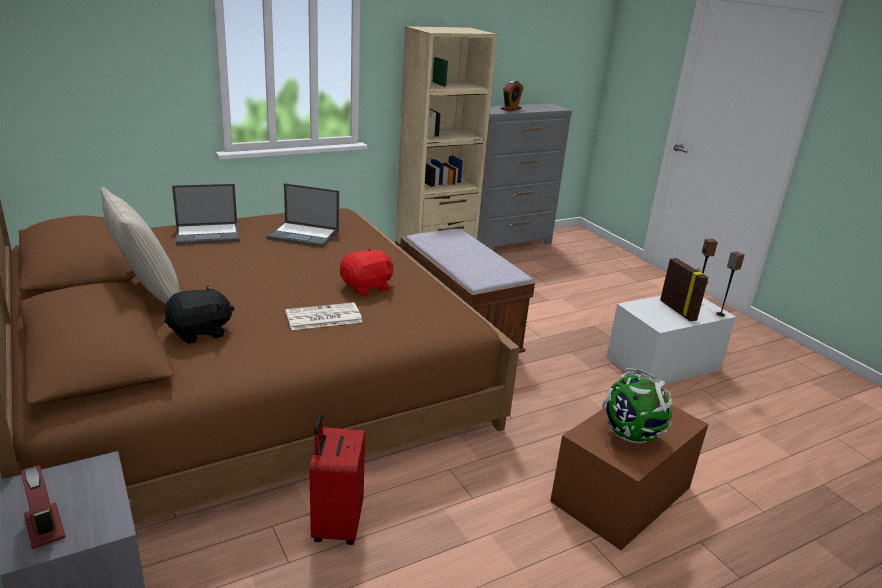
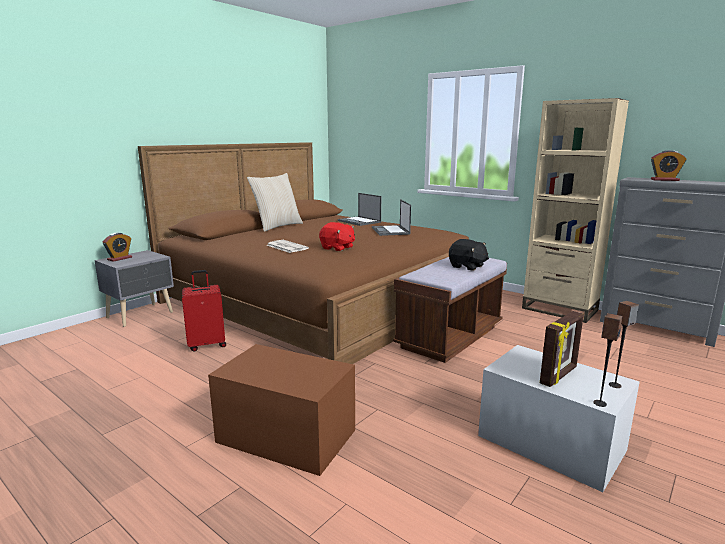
camera: 70 degrees right, 10 degrees down
(200, 332) = (249, 236): black plush toy -> black plush toy (467, 266)
(630, 435) = (271, 367): globe -> none

